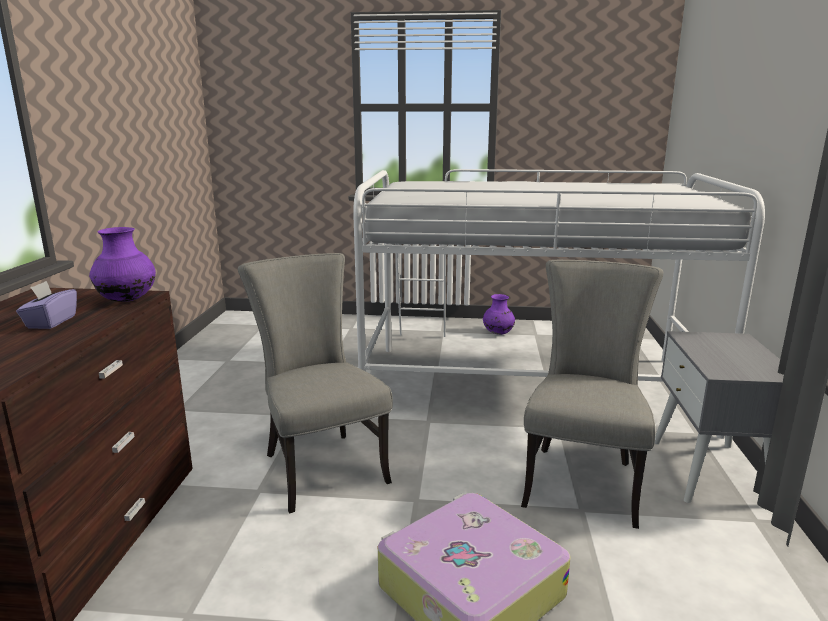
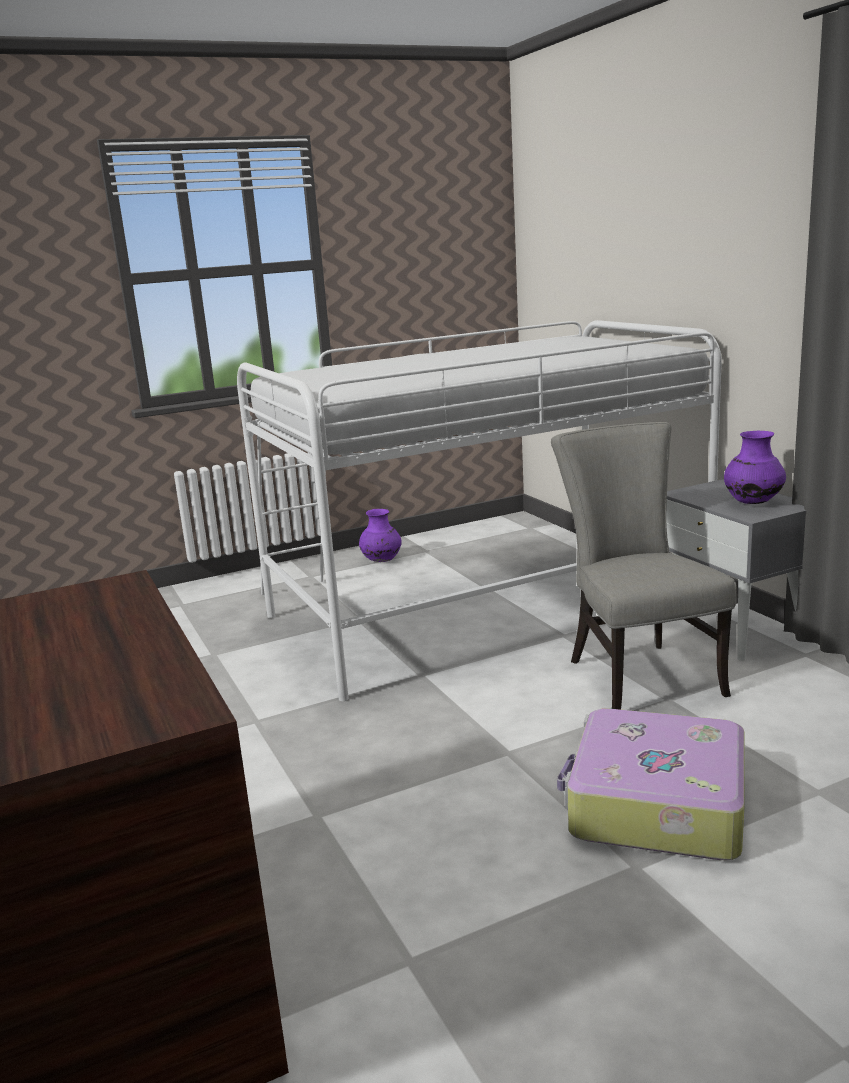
camera: 30 degrees left, 0 degrees up
(51, 322) = (75, 641): purple tissue box -> none
(127, 300) = (117, 593): purple vase -> purple vase (753, 502)
(320, 465) = (356, 762): grey chair -> none

